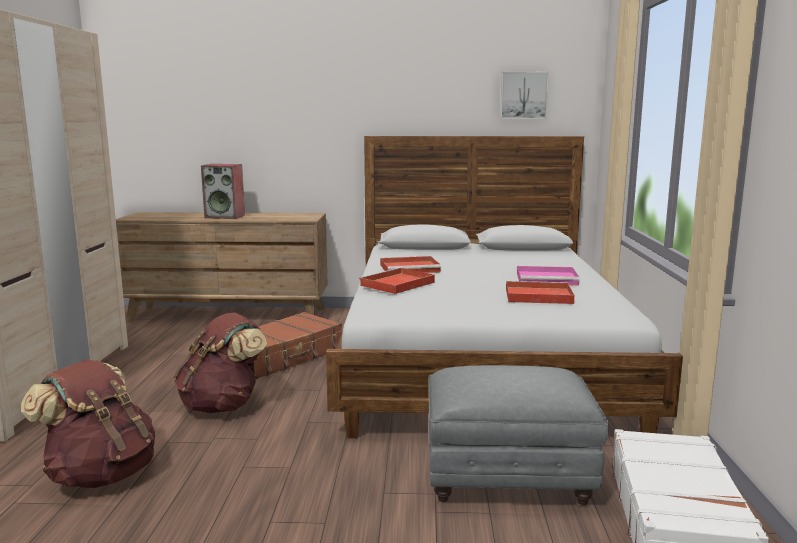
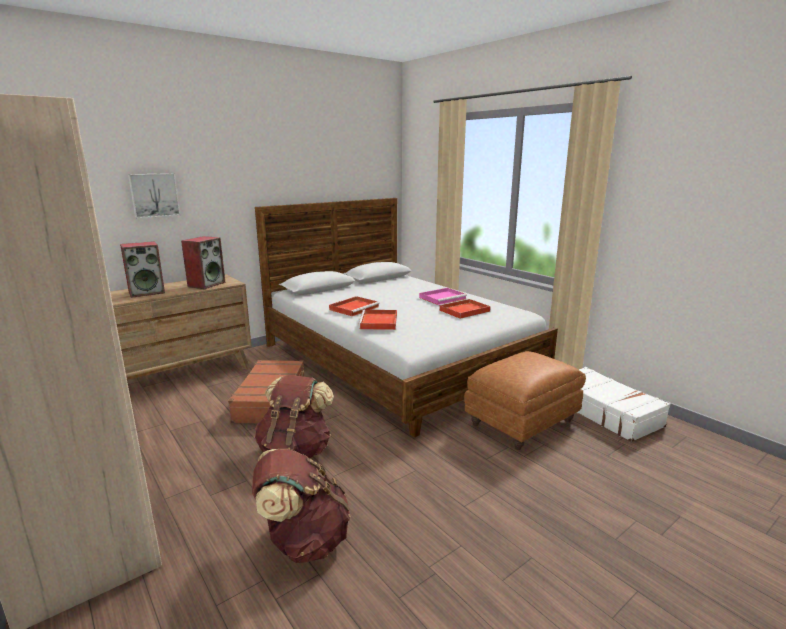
camera: 40 degrees left, 5 degrees up
(284, 217) = (206, 284): none -> speaker
(508, 477) = (522, 422): grey ottoman -> brown ottoman
(523, 95) = (359, 170): picture -> picture (154, 195)

